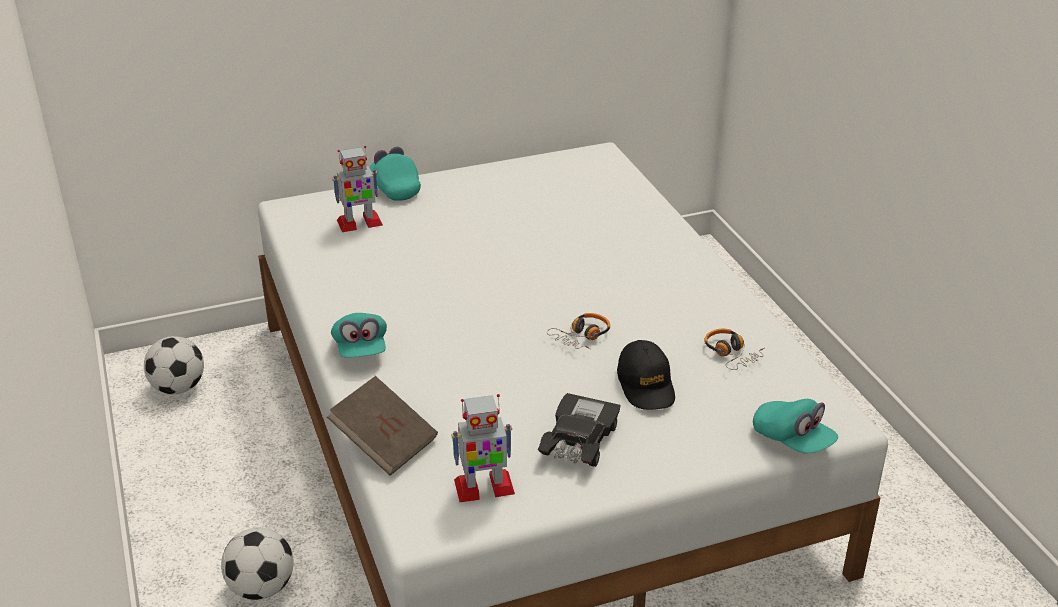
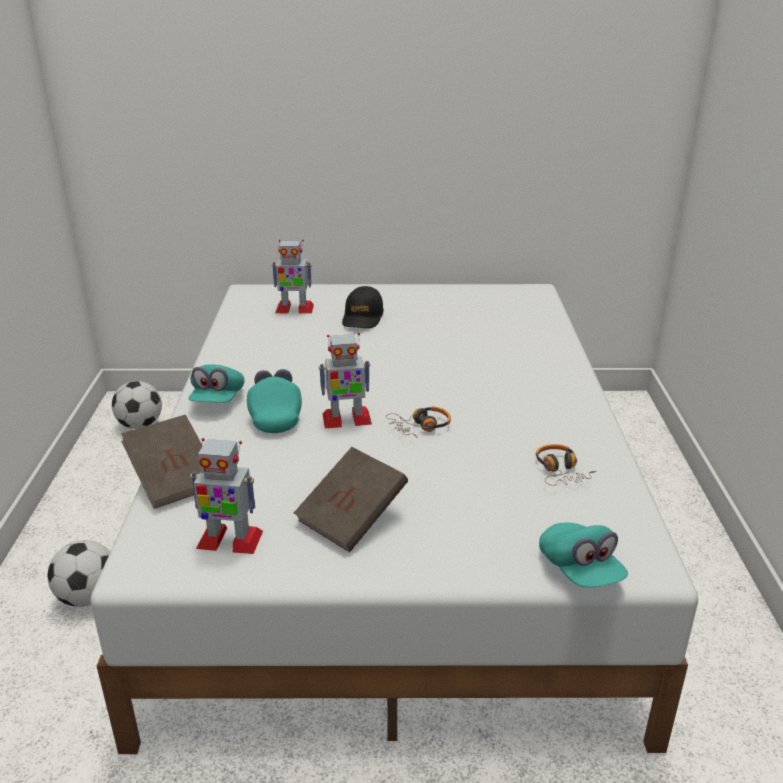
camera: 20 degrees right, 5 degrees down
(395, 188) = (342, 290): turquoise cap -> turquoise cap (275, 416)
(506, 343) = (346, 419): none -> toy robot
(579, 440) = (352, 518): black toy car -> brown book
(646, 385) = (454, 481): black cap -> black cap (363, 317)

